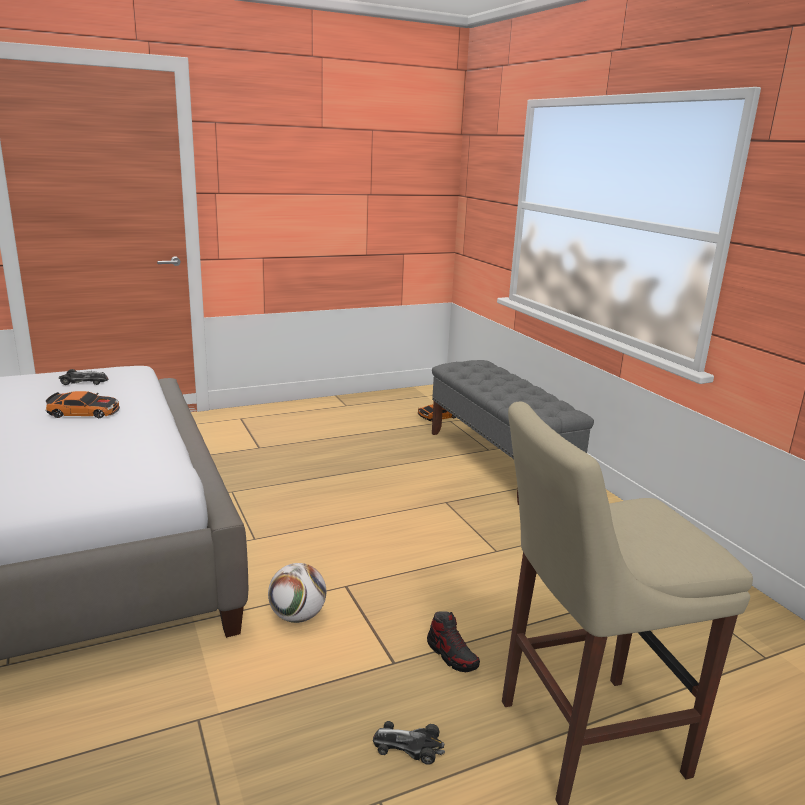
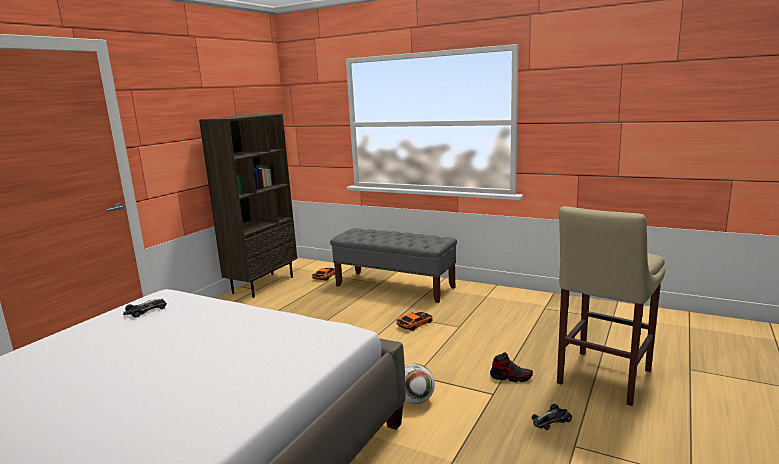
camera: 35 degrees left, 5 degrees down
(84, 411) = (198, 324): toy car -> toy car (415, 324)
(360, 402) = (263, 284): none -> brown bookcase

